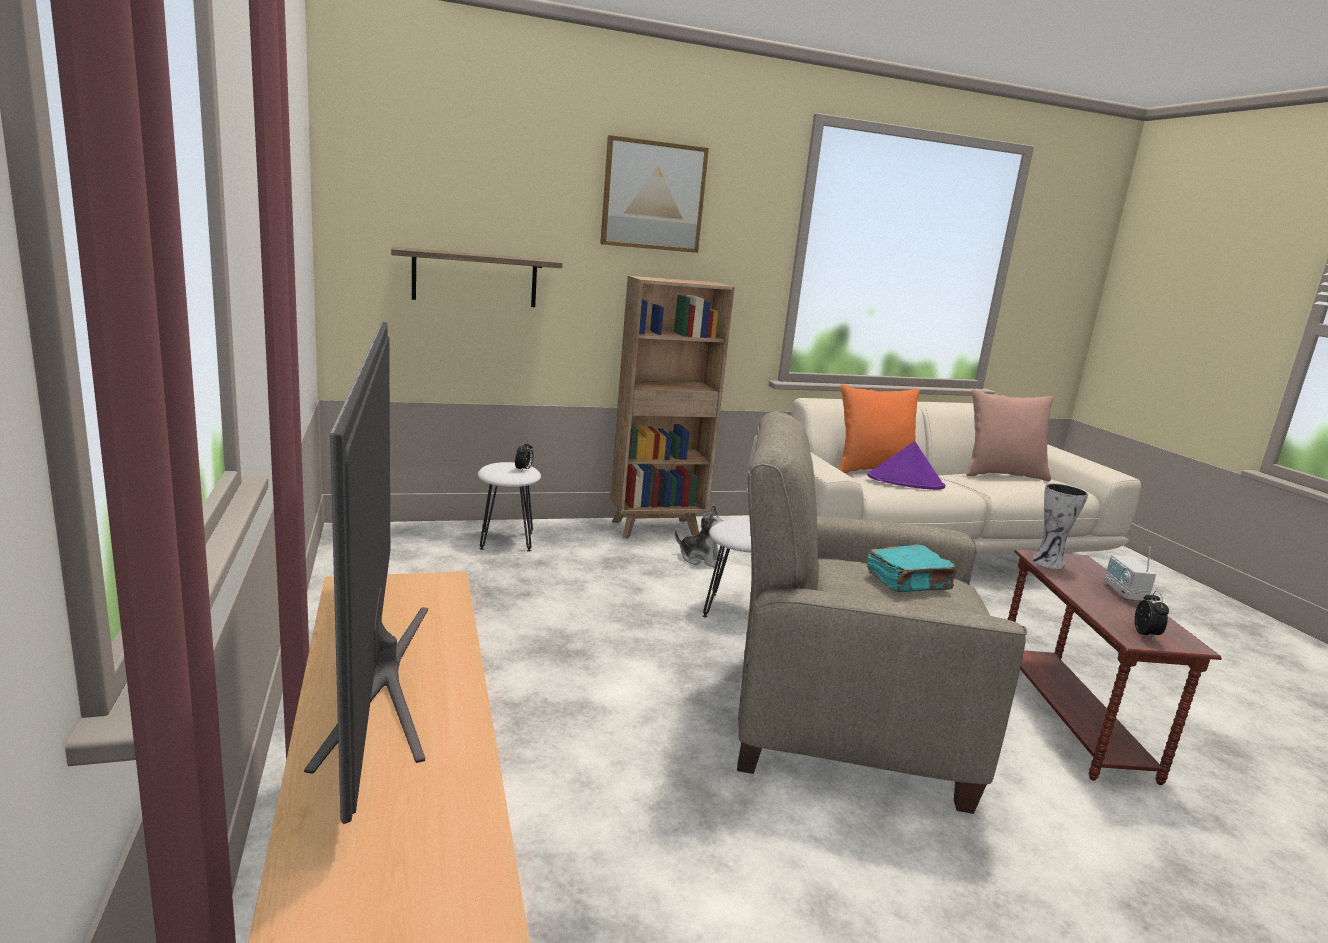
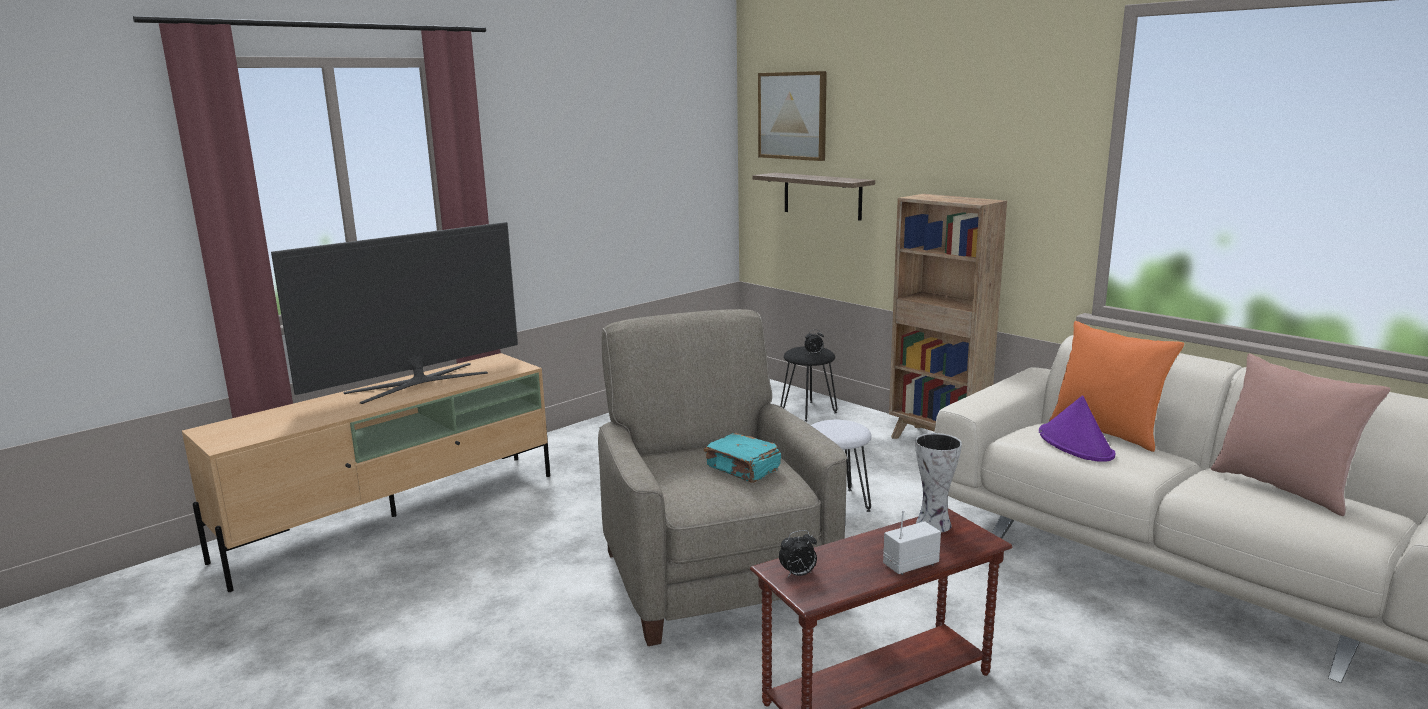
camera: 65 degrees right, 0 degrees up
(507, 540) = (809, 411): white stool -> black stool
(653, 196) = (952, 117): picture -> picture (793, 116)
(701, 559) = (909, 470): plush toy -> none

